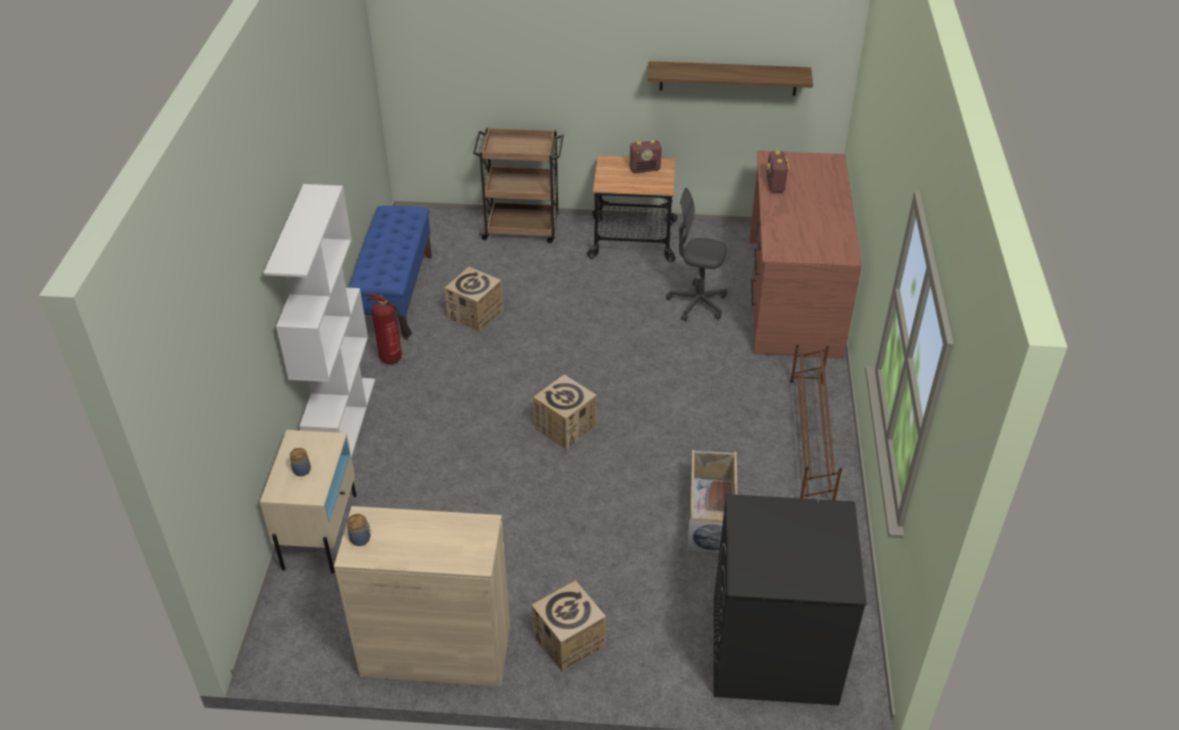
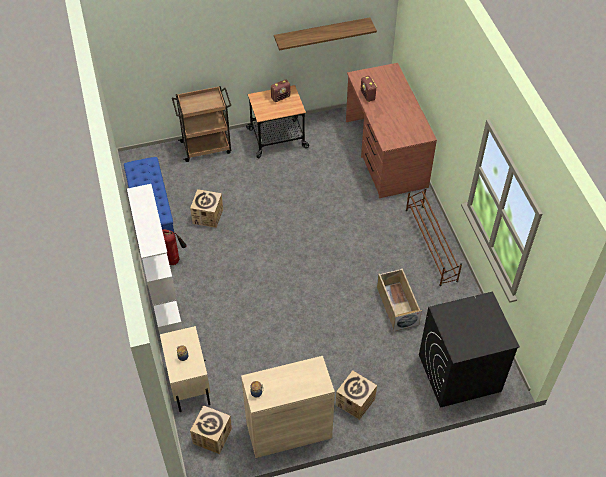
camera: 20 degrees left, 10 degrees up
(565, 427) = (295, 276): cardboard box -> cardboard box (212, 436)
(697, 303) = (334, 173): grey office chair -> none

